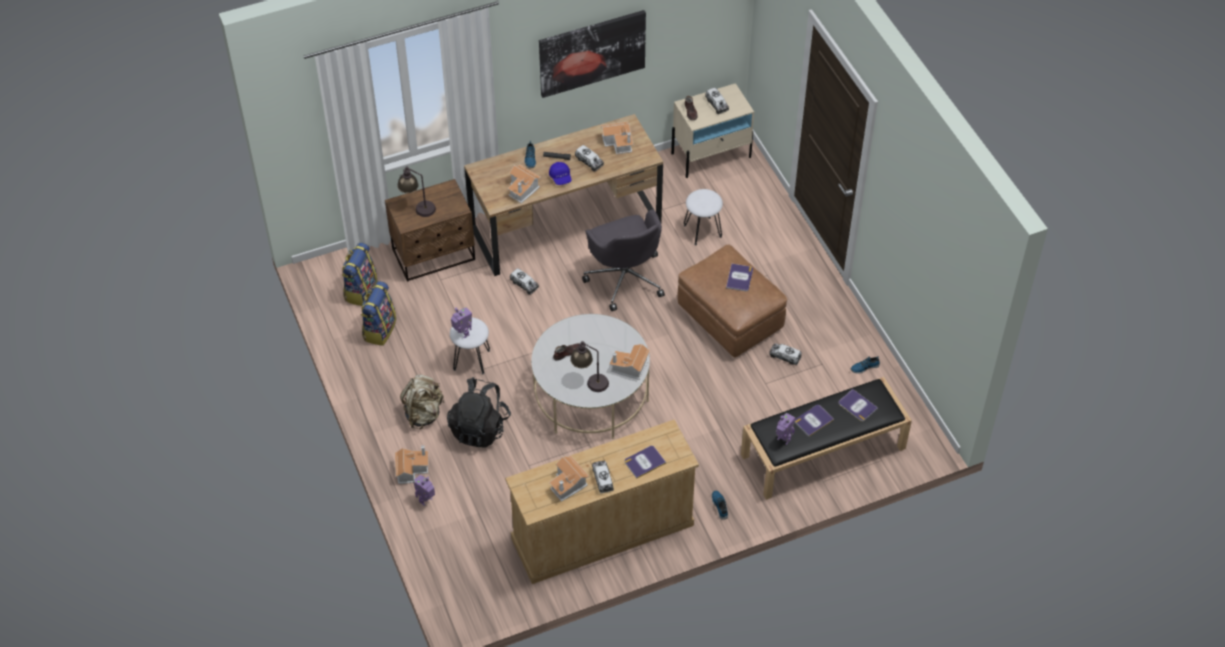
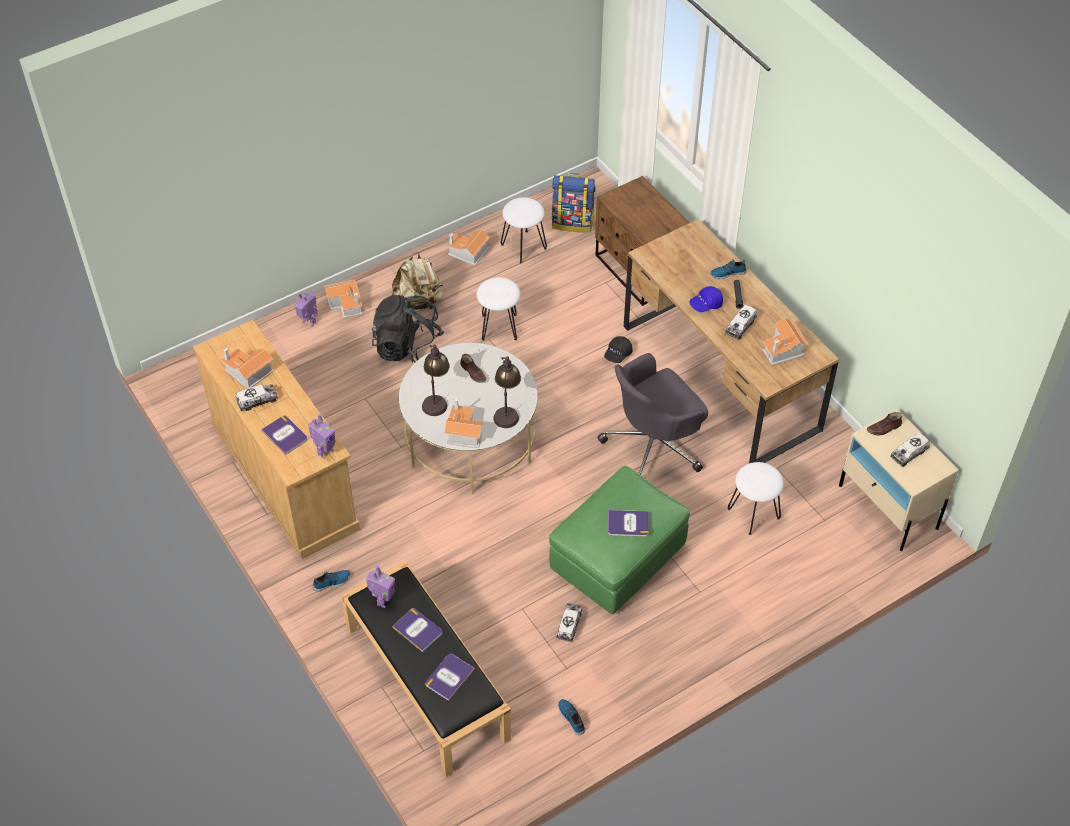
camera: 80 degrees right, 0 degrees up
(379, 329) = (524, 246): backpack -> white stool
(418, 207) = (639, 203): table lamp -> table lamp (507, 410)
(463, 334) = (492, 286): toy robot -> toy robot (324, 451)
(523, 189) = (676, 274): toy house -> toy house (468, 253)
(524, 284) = (618, 354): toy truck -> black cap
(592, 52) = (846, 248): picture -> none
(729, 318) = (617, 559): brown ottoman -> green ottoman

